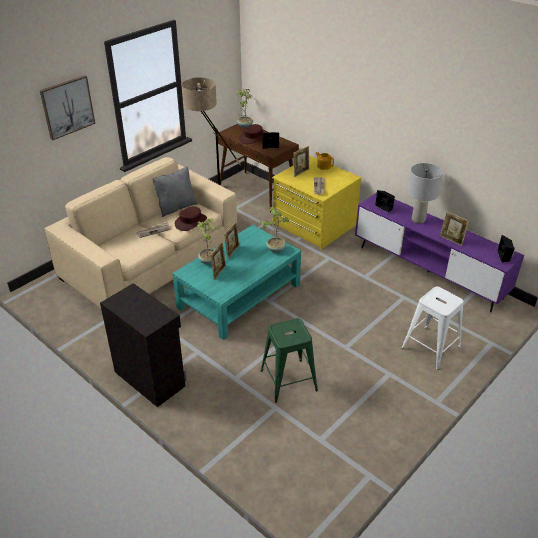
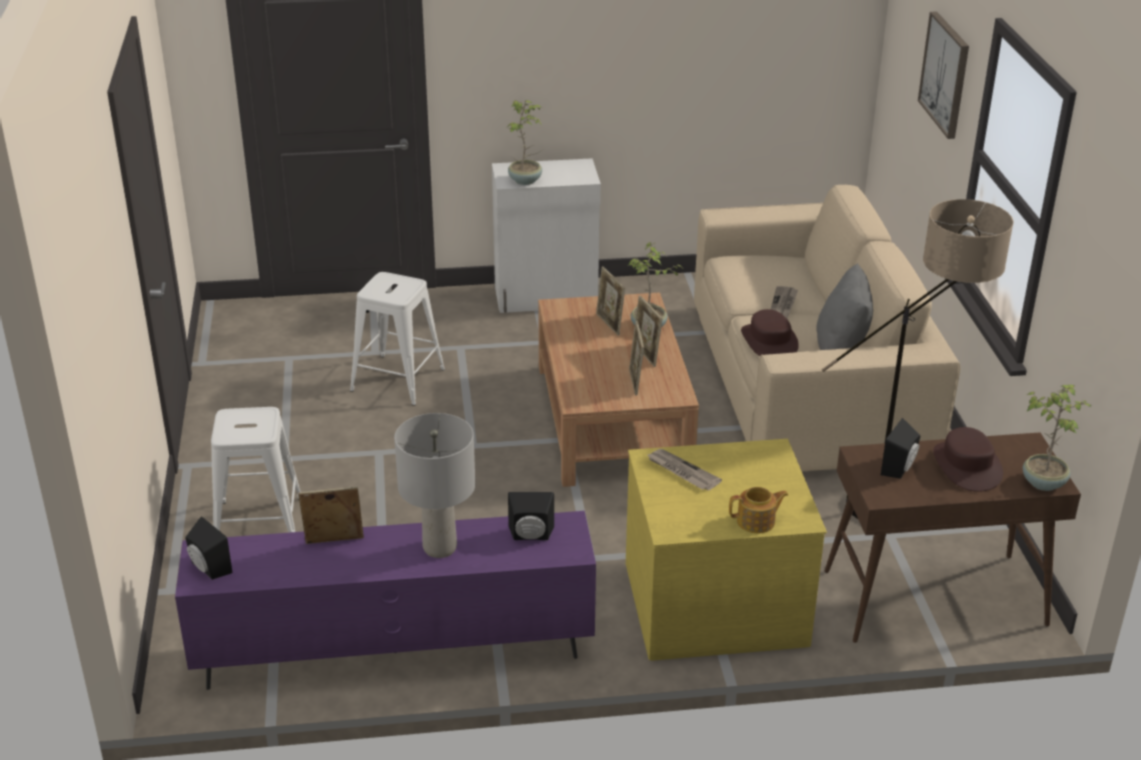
camera: 130 degrees right, 5 degrees down
(150, 378) = (546, 297): black cabinet -> white cabinet
(239, 295) = (613, 420): turquoise coffee table -> brown coffee table
(275, 249) = (598, 392): potted plant -> potted plant (526, 180)
(288, 380) = (398, 380): green stool -> white stool
(301, 172) = (763, 479): picture frame -> picture frame (635, 382)

